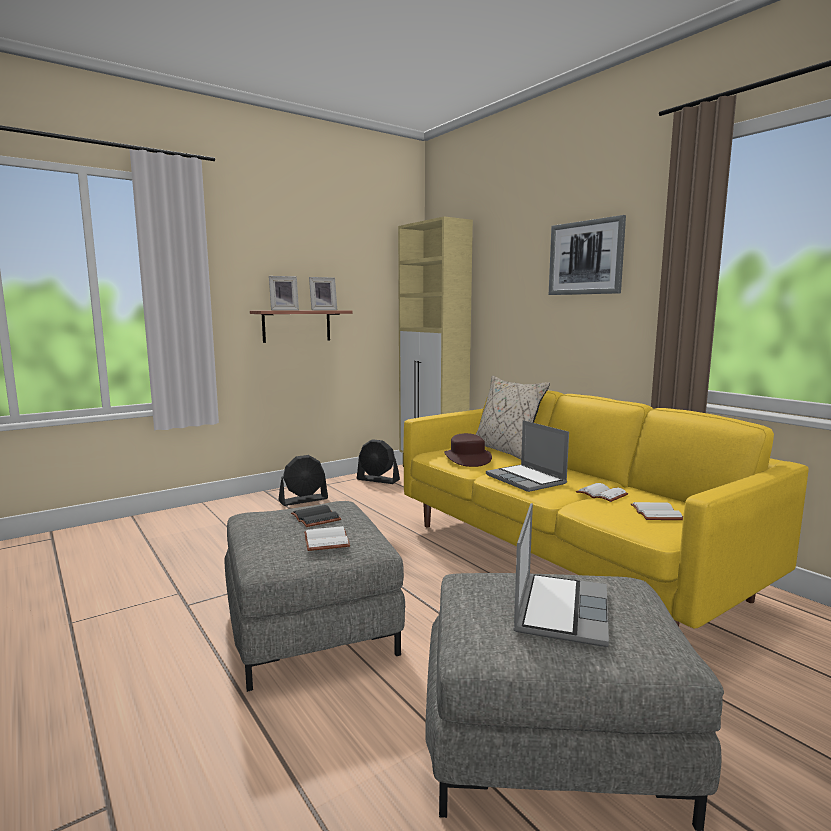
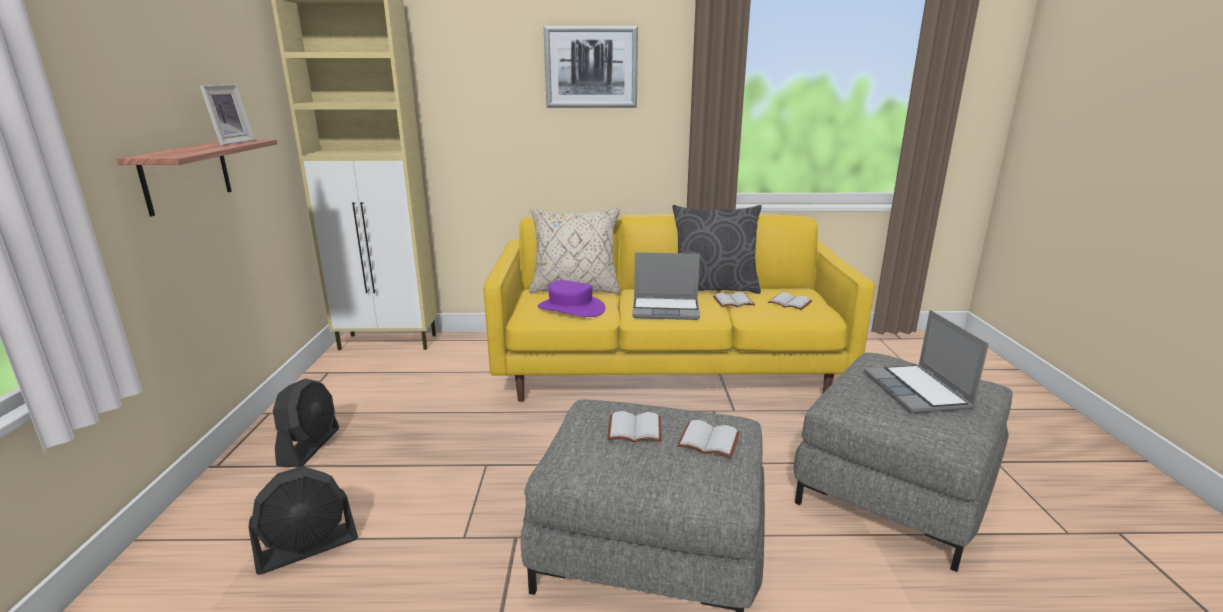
camera: 55 degrees left, 10 degrees up
(284, 310) = (180, 150): picture frame -> none
(314, 518) = (633, 430): black book -> white book
(378, 480) = (346, 378): black fan -> black fan (308, 547)
(467, 458) = (571, 308): brown hat -> purple hat
(560, 609) = (918, 391): laptop -> laptop turned 150 degrees counterclockwise
(617, 483) = (713, 288): none -> grey pillow

